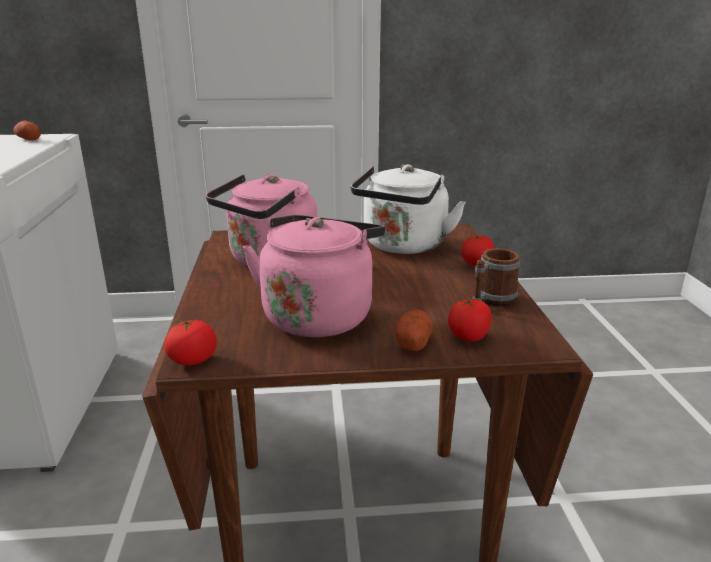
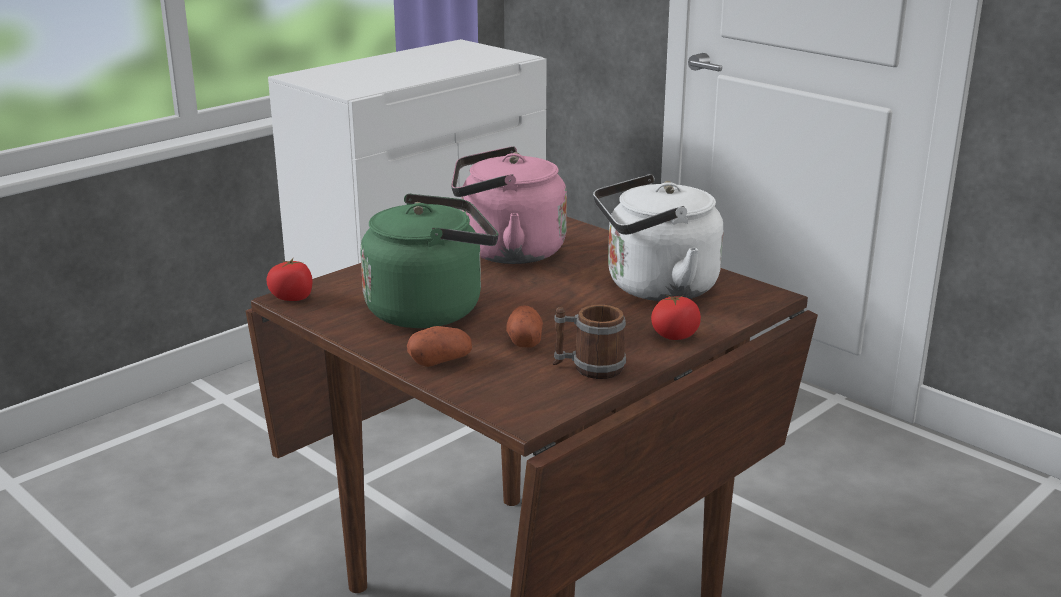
camera: 50 degrees right, 0 degrees up
(28, 139) = (489, 56): potato -> potato (524, 340)
(319, 315) = (431, 309): pink kettle -> green kettle
(468, 336) = (489, 379): tomato -> none

